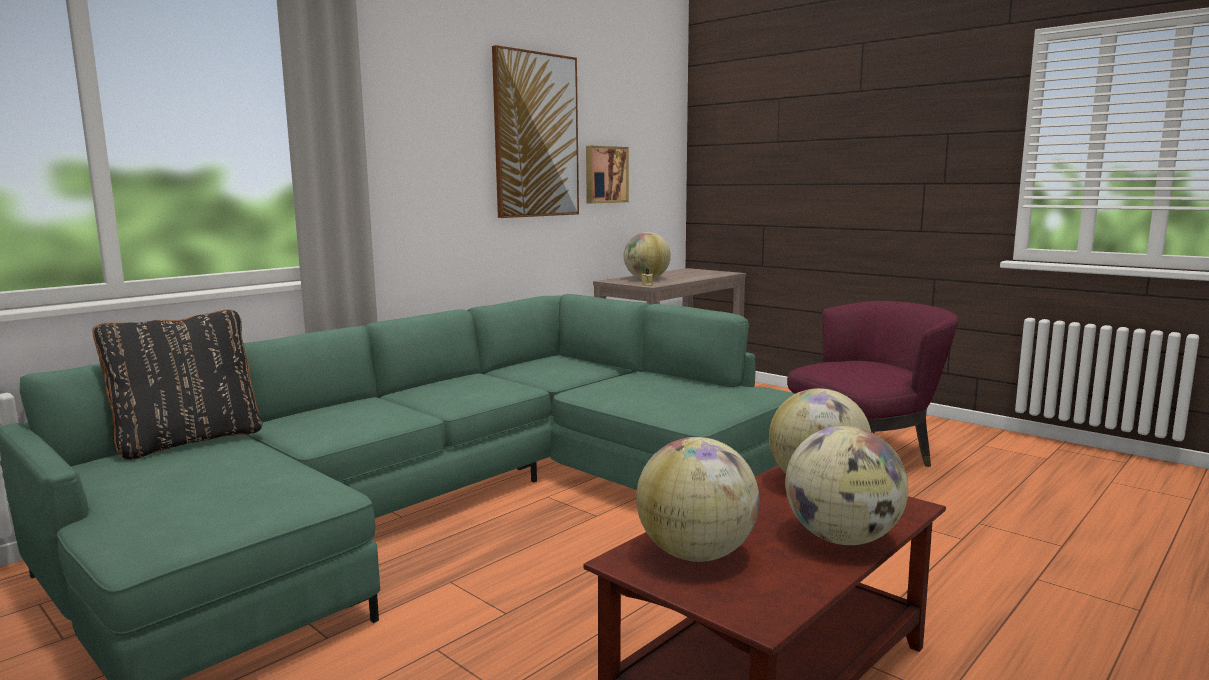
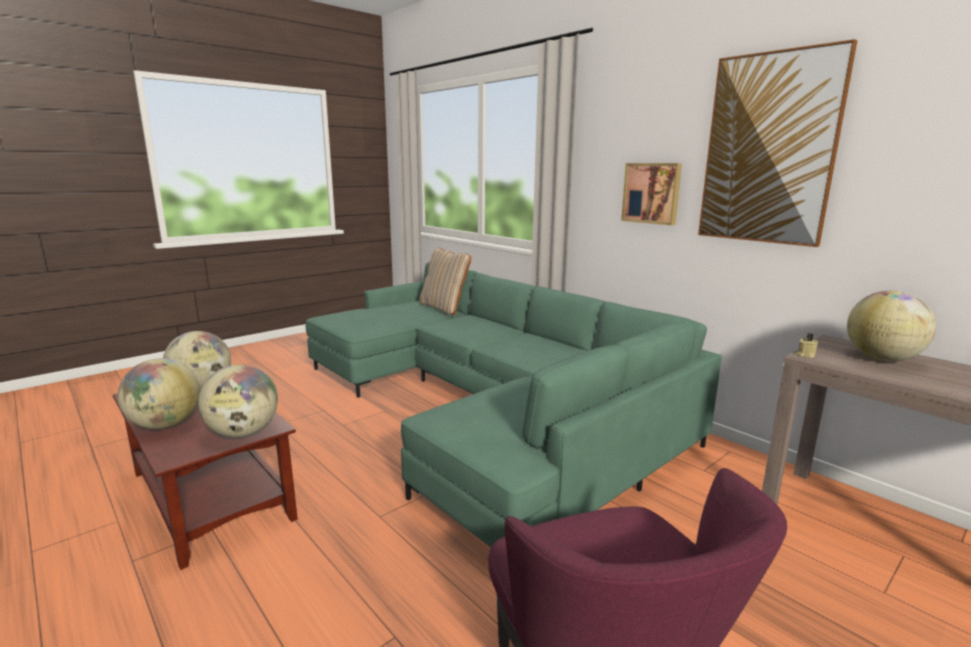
camera: 95 degrees right, 5 degrees up
(189, 441) = (444, 308): black pillow -> beige pillow
(605, 174) = (899, 199): picture -> picture (652, 193)

